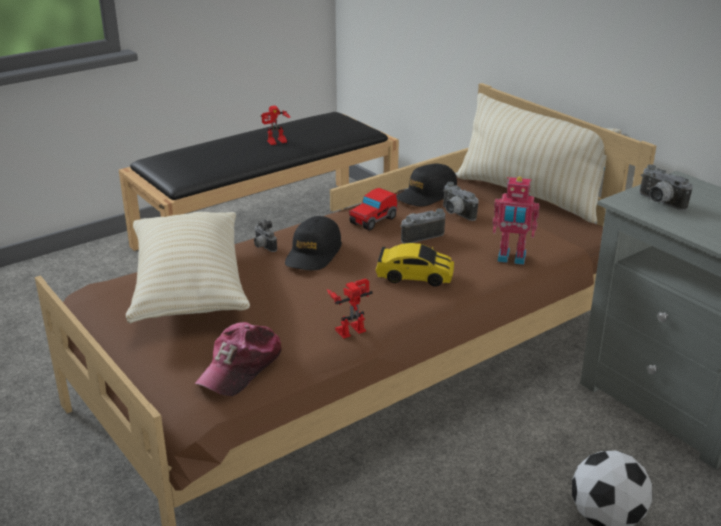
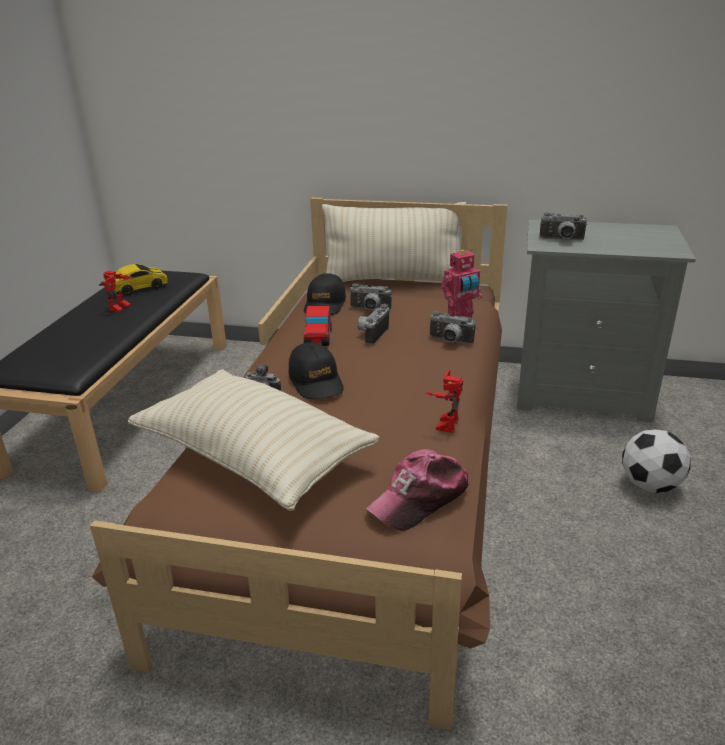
camera: 40 degrees left, 0 degrees up
(241, 368) = (420, 499): cap -> cap turned 60 degrees clockwise
(415, 276) = (421, 364): toy car -> toy car (139, 288)
(474, 269) = (449, 341): none -> camera

